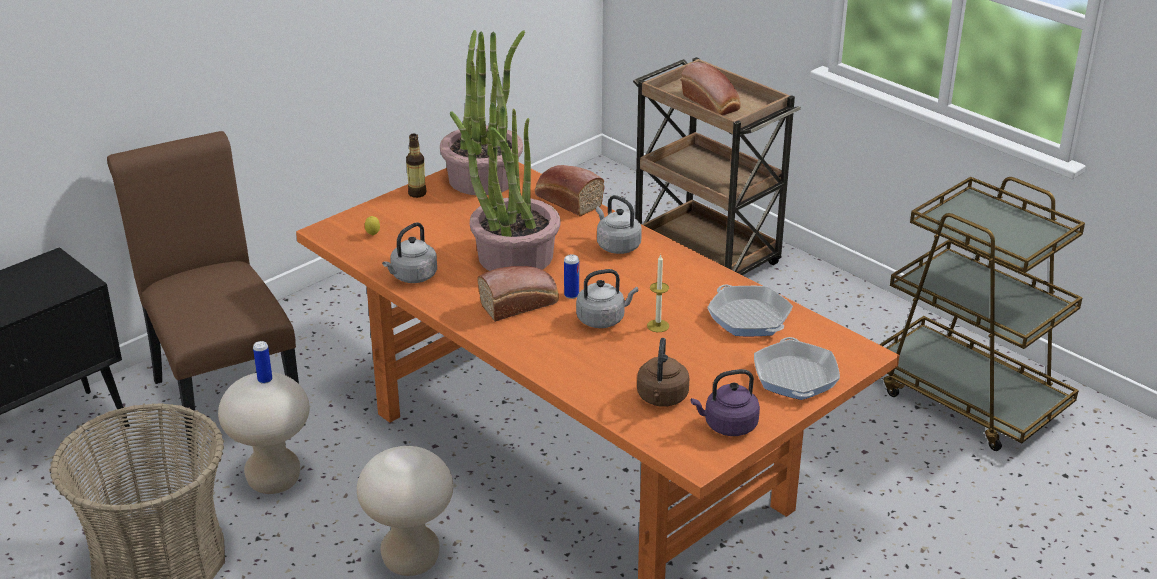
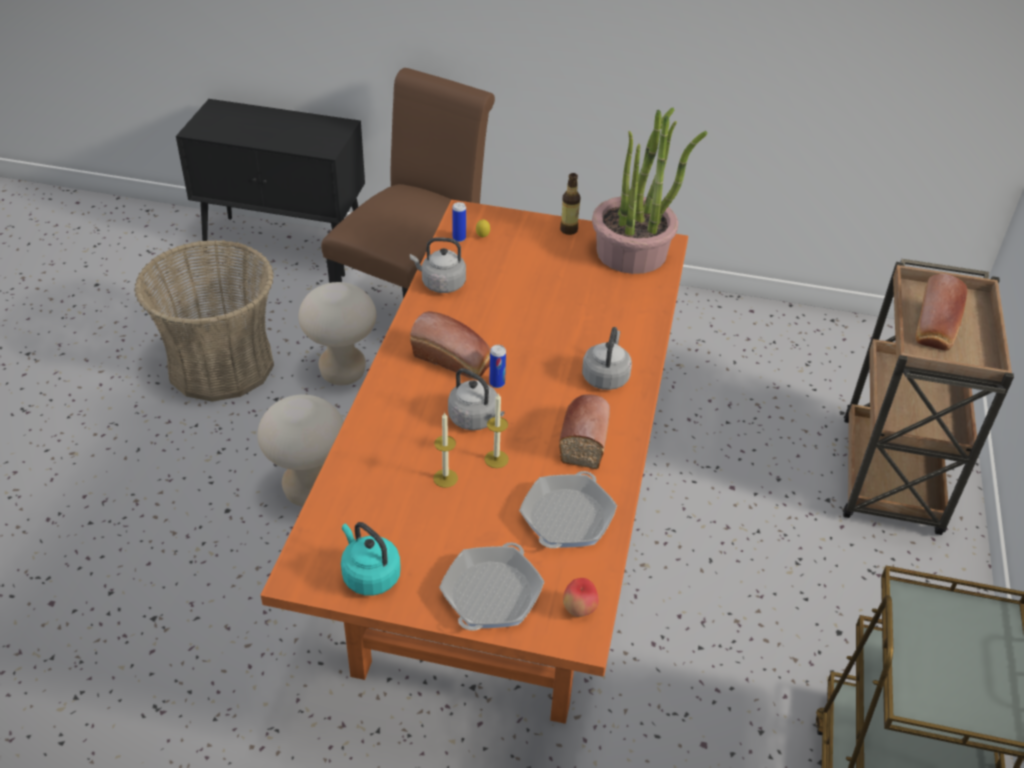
camera: 55 degrees right, 10 degrees up
(265, 380) = (337, 292): can -> can (459, 238)
(514, 256) = (526, 324): potted plant -> none
(566, 200) = (649, 314): bread -> bread (585, 438)
(656, 356) = (445, 478): none -> candle
(662, 398) = (380, 510): brown kettle -> none
(727, 426) = (369, 575): purple kettle -> turquoise kettle
(795, 377) = (491, 594): frying pan -> frying pan turned 150 degrees clockwise
(841, 345) = (579, 610): none -> apple

